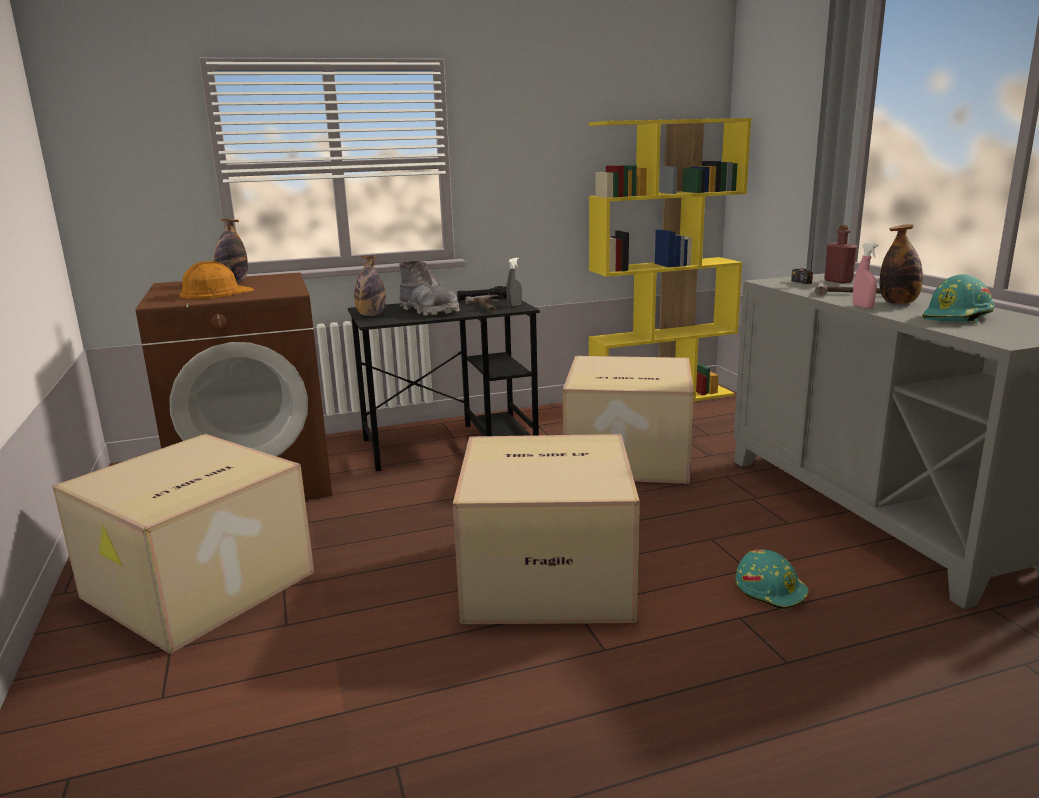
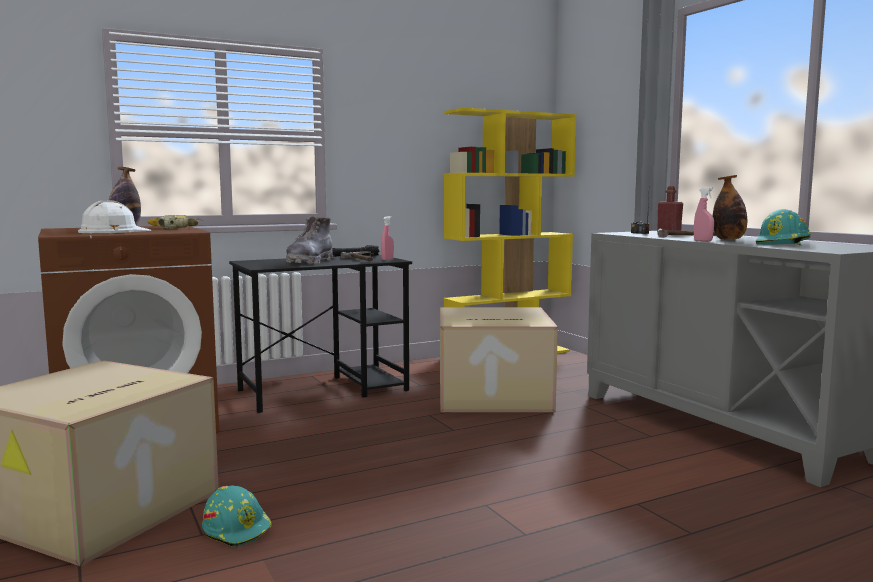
camera: 10 degrees left, 10 degrees down
(215, 293) = (113, 231): orange hard hat -> white hard hat
(285, 283) = (178, 228): none -> power drill
(371, 315) = (256, 264): bottle -> none
(429, 311) = (310, 262): grey boot -> grey boot turned 75 degrees clockwise
(514, 305) = (387, 259): grey spray bottle -> pink spray bottle
(550, 575) = (453, 482): cardboard box -> none
(771, 590) = (656, 483): turquoise hard hat -> turquoise hard hat (238, 529)

